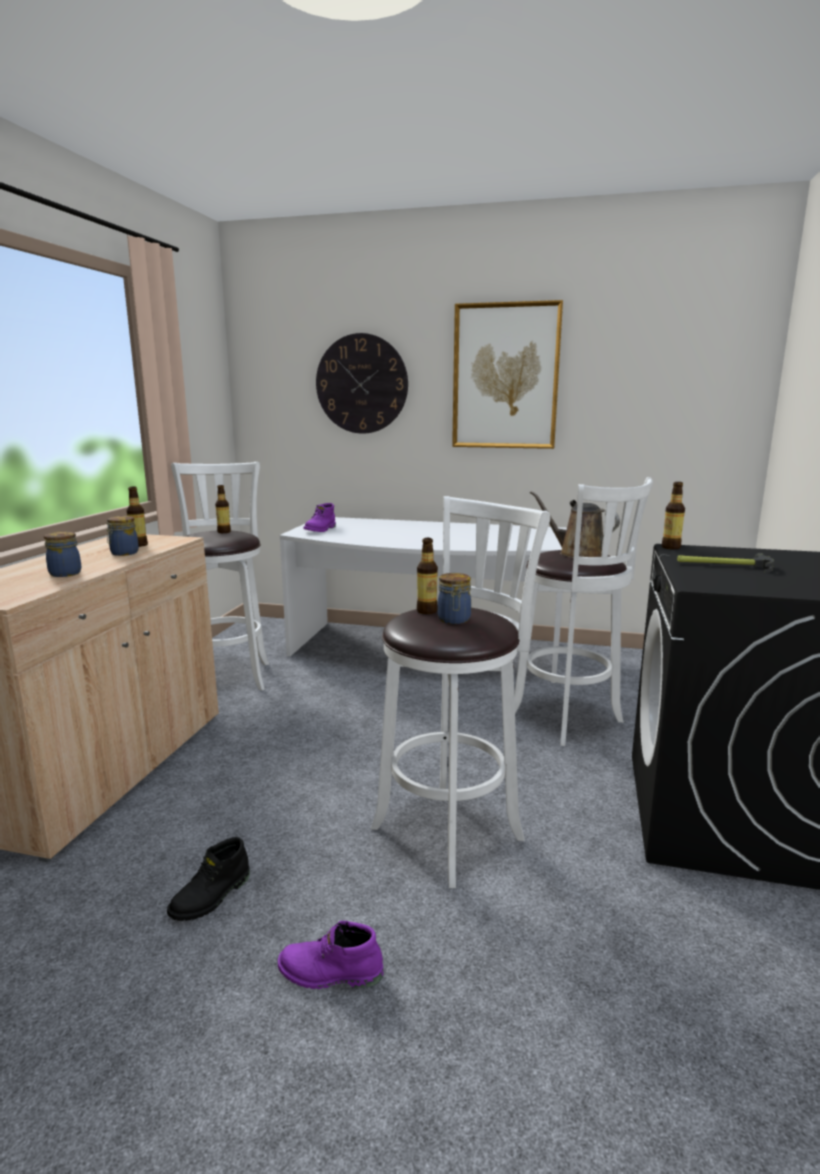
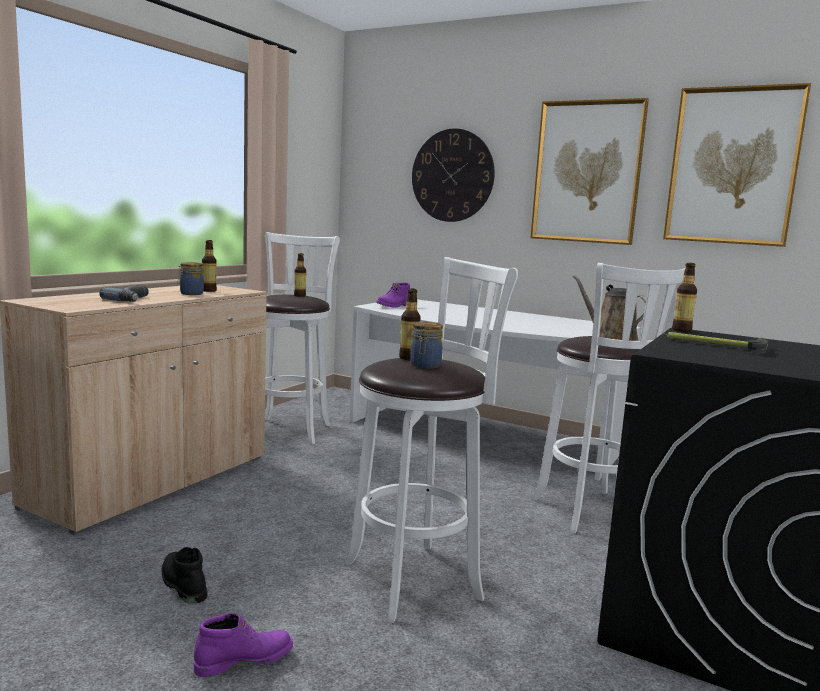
camera: 15 degrees right, 5 degrees down
(66, 573) = (133, 299): jar -> power drill
(212, 897) = (182, 584): black boot -> black boot turned 90 degrees clockwise
(329, 974) = (244, 660): purple boot -> purple boot turned 135 degrees clockwise
(646, 367) = (733, 166): none -> picture

